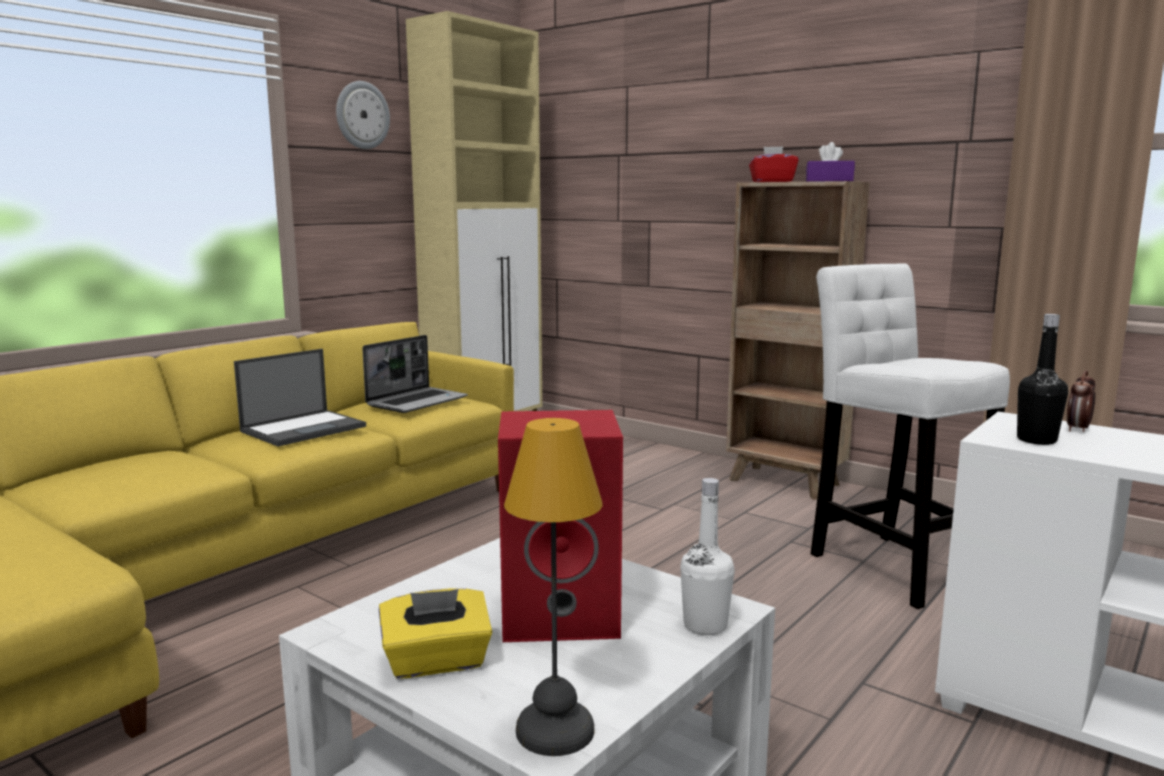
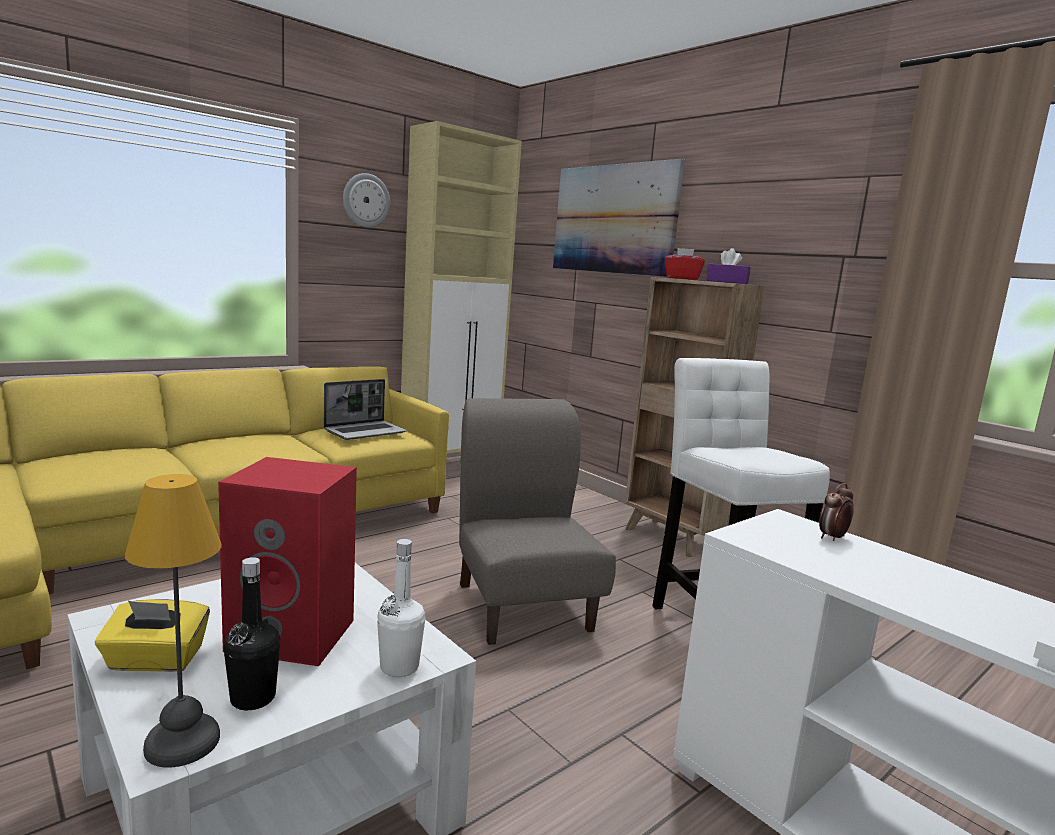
camera: 10 degrees right, 0 degrees up
(304, 428) = (260, 443): laptop -> none
(666, 120) = (614, 219): none -> picture
(675, 575) = (524, 606): none -> grey chair
(1036, 440) = (777, 543): black bottle -> black bottle (253, 698)

